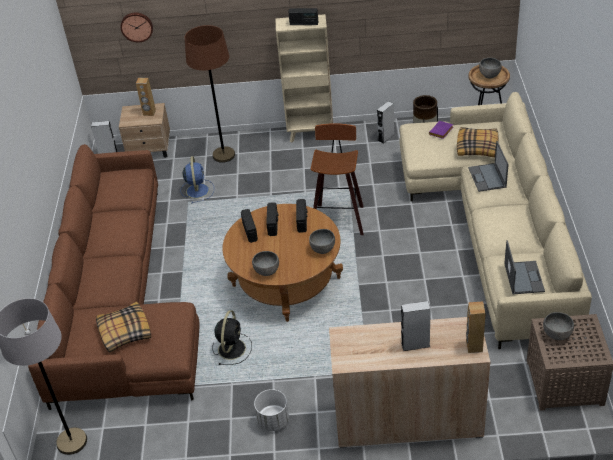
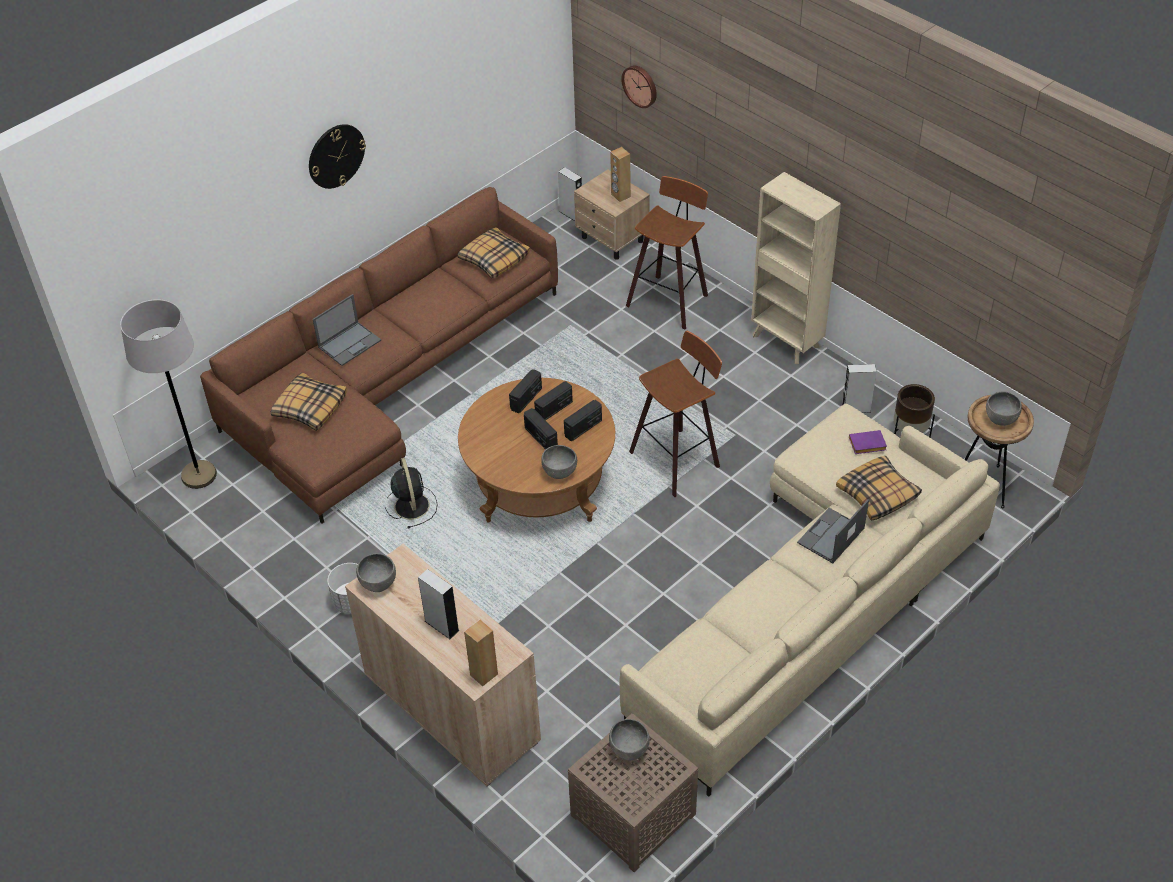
camera: 45 degrees right, 5 degrees up
(19, 151) = (336, 156): none -> wall clock
(121, 185) = (494, 259): none -> pillow
(197, 190) = (595, 319): blue fan -> none
(224, 155) = (669, 300): brown floor lamp -> stool
(232, 348) = (411, 505): black fan -> black fan turned 75 degrees counterclockwise
(267, 271) = (484, 451): grey bowl -> grey bowl (378, 584)
(304, 23) = (801, 199): radio -> radio (540, 438)
(523, 277) = (697, 669): laptop -> laptop (350, 343)

